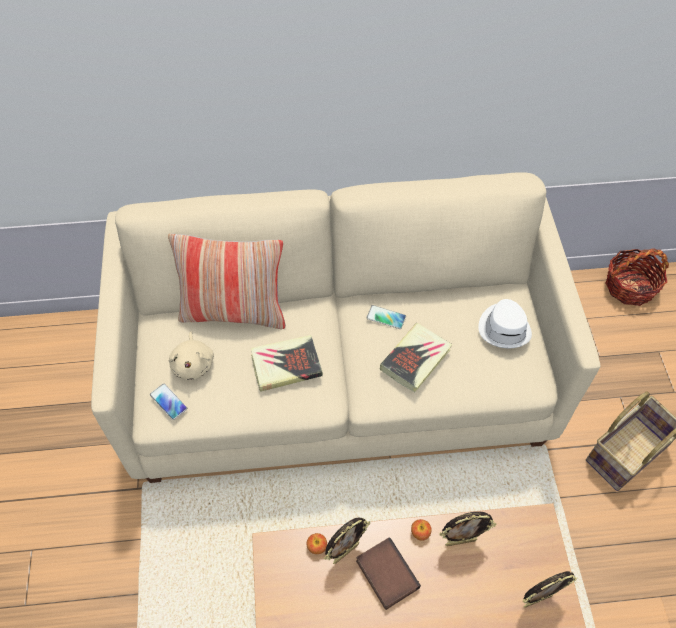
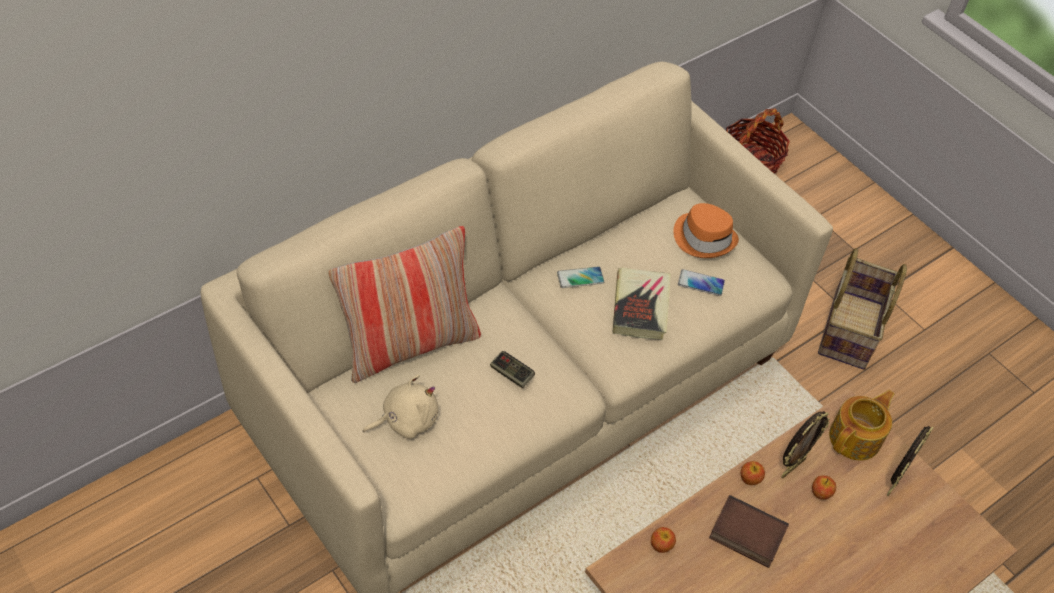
camera: 35 degrees left, 5 degrees down
(168, 402) = (407, 473): phone -> phone (701, 283)
(193, 364) = (406, 420): beige plush toy -> beige plush toy turned 75 degrees counterclockwise
(286, 365) = (511, 374): book -> game controller
(345, 552) = (693, 535): picture frame -> none
(469, 574) = (821, 493): none -> apple
(504, 328) = (704, 238): white hat -> orange hat
(530, 546) = (856, 438): none -> teapot

